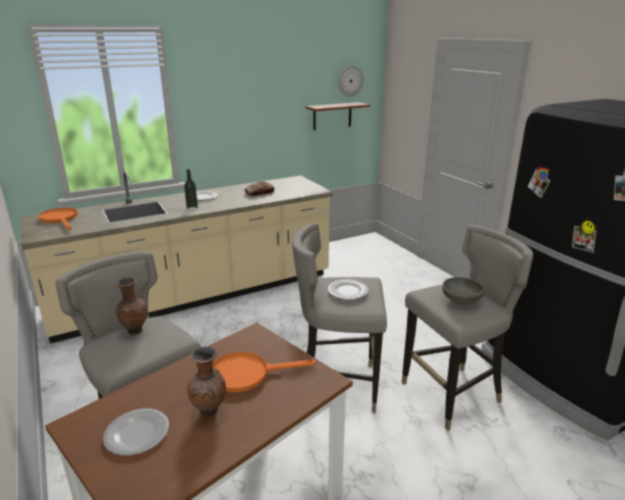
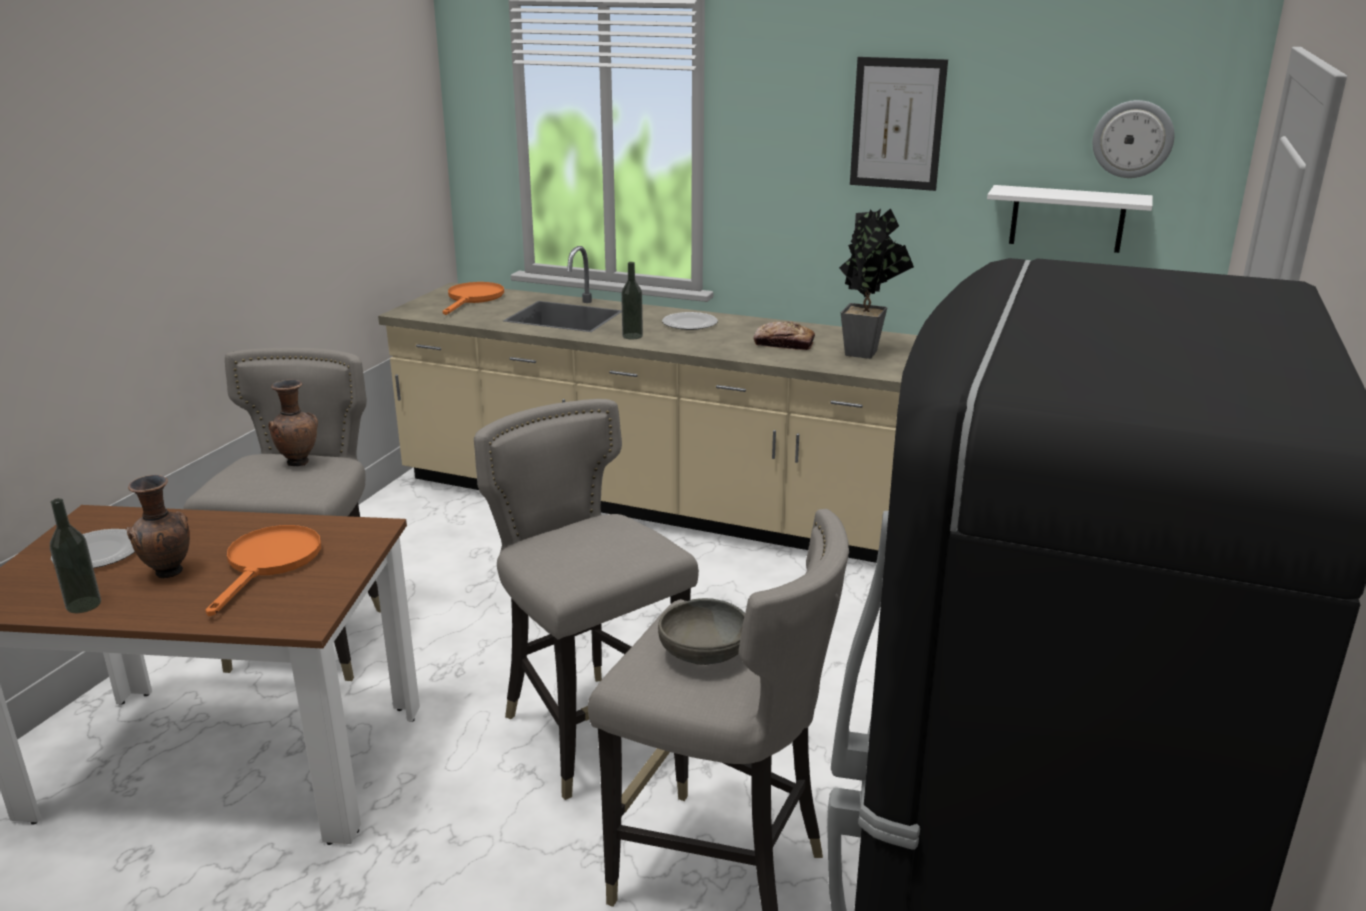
camera: 50 degrees right, 0 degrees up
(204, 456) = (83, 605): none -> bottle
(248, 374) = (269, 563): orange frying pan -> orange frying pan turned 60 degrees clockwise
(264, 84) = (897, 124): none -> picture
(293, 186) = (865, 351): none -> potted plant
(332, 116) = (1067, 219): brown shelf -> white shelf
(348, 291) = (589, 546): plate -> none

